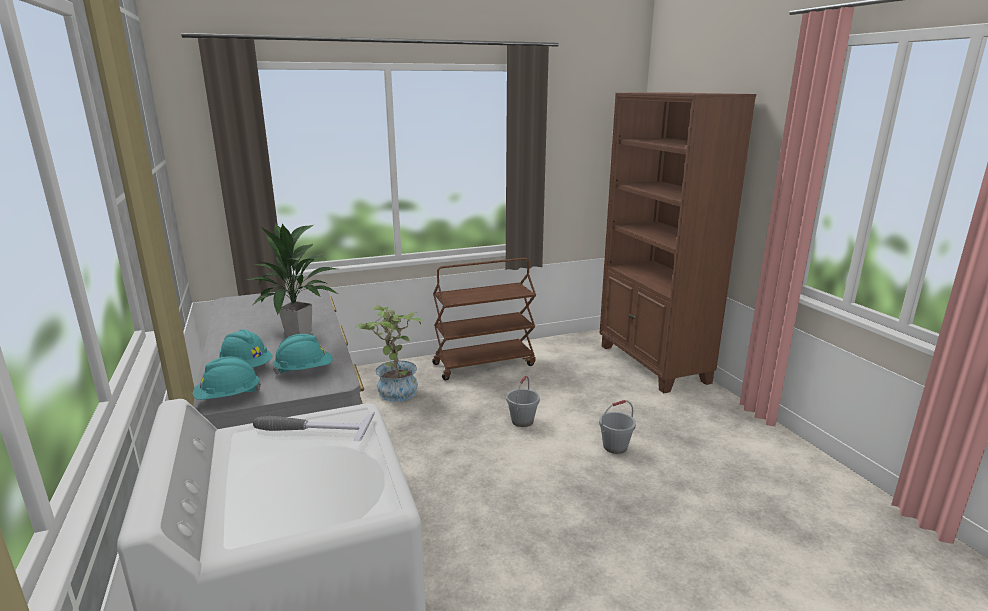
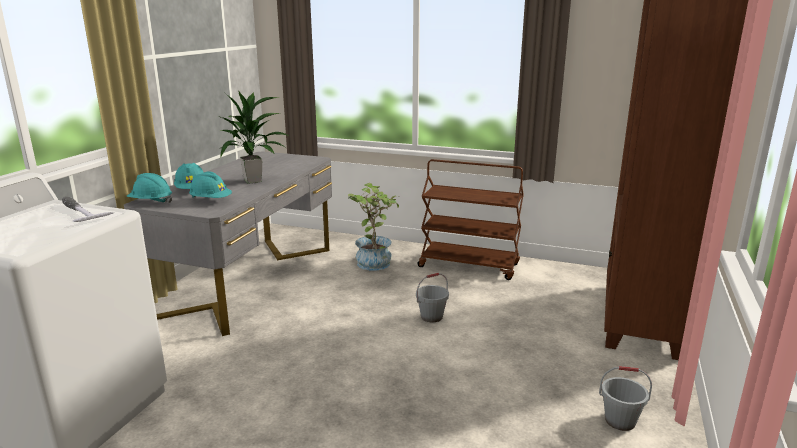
camera: 40 degrees right, 0 degrees up
(615, 446) = (478, 367): grey bucket -> grey bucket (620, 421)

